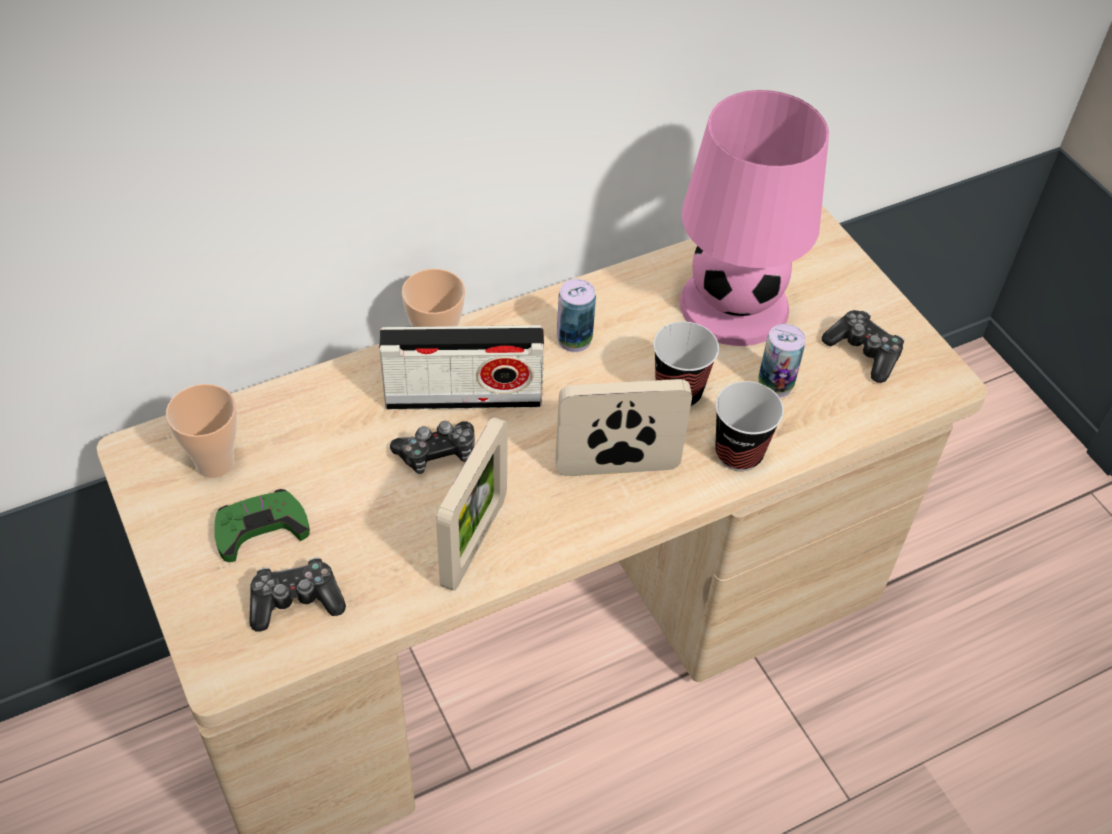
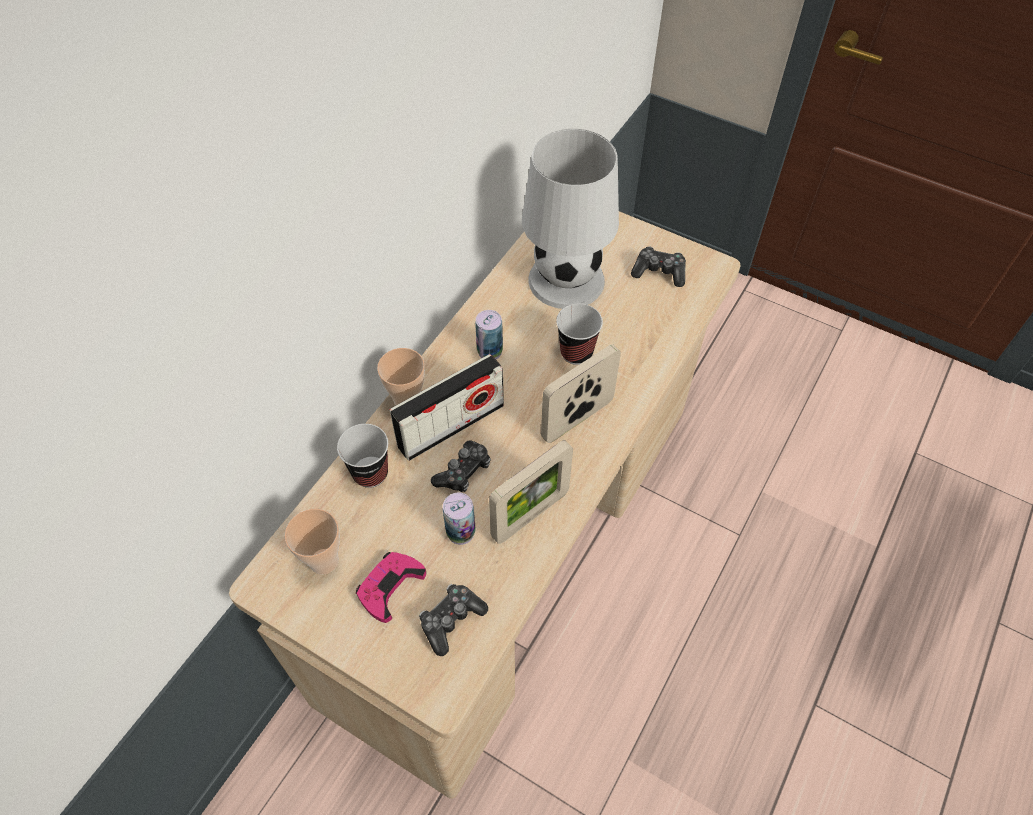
camera: 30 degrees left, 5 degrees up
(260, 528) = (390, 586): green game controller -> pink game controller
(474, 542) = (530, 515): picture frame -> picture frame turned 60 degrees clockwise
(732, 305) = (566, 280): pink table lamp -> white table lamp
(738, 453) = (638, 372): cup -> cup (370, 473)
(775, 384) = (626, 318): can -> can (460, 532)

